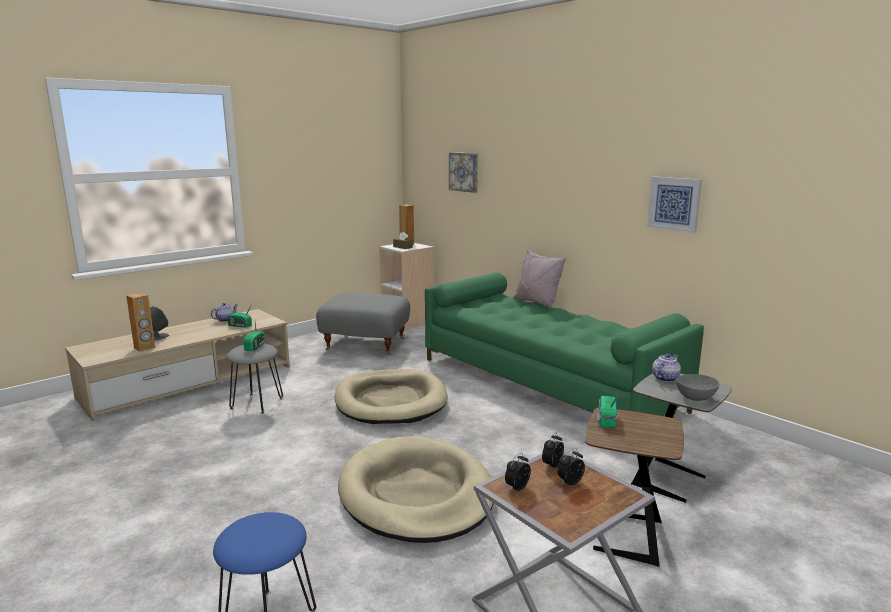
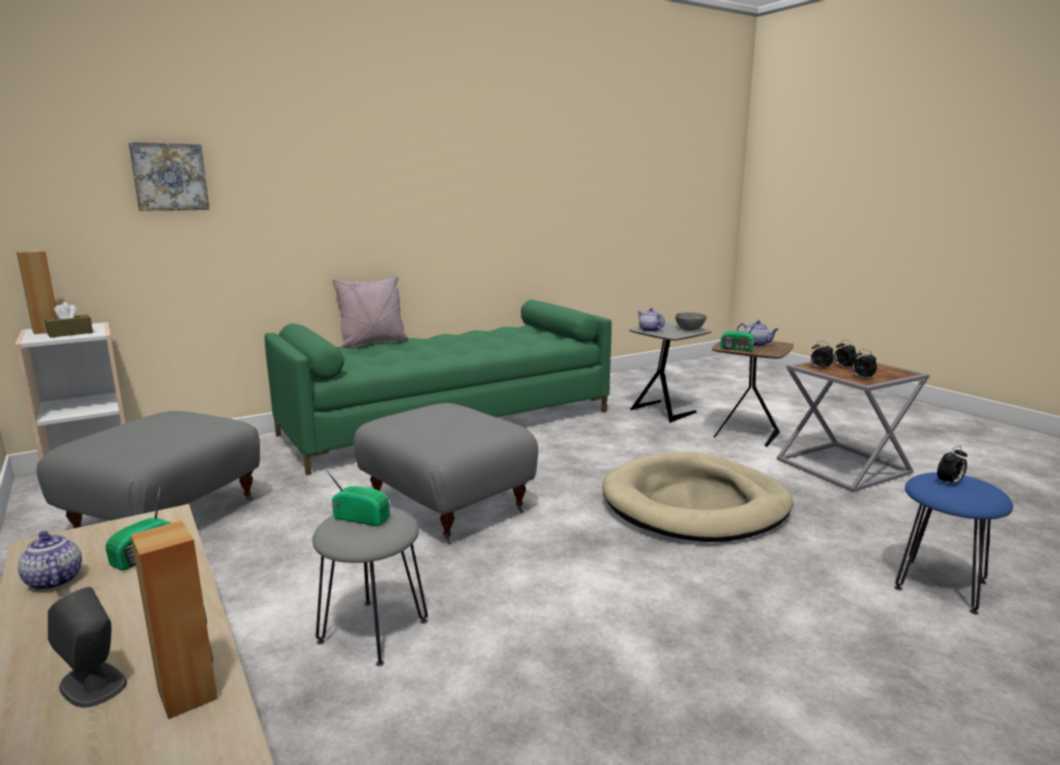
camera: 80 degrees left, 0 degrees up
(263, 526) = (949, 483): none -> alarm clock
(390, 401) = (445, 507): beige dog bed -> grey ottoman
(644, 432) = (756, 344): none -> teapot
(674, 204) = (505, 196): picture -> none

